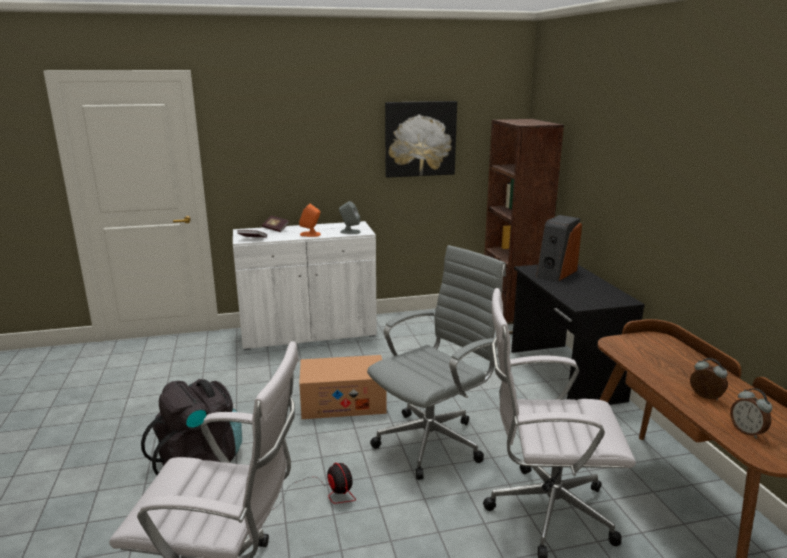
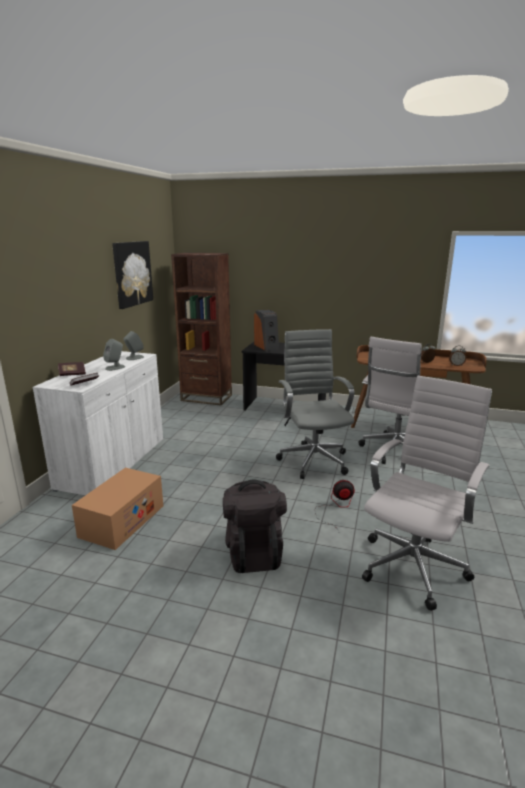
camera: 60 degrees left, 0 degrees up
(310, 234) = (115, 367): orange speaker -> grey speaker
(343, 402) = (238, 476): cardboard box -> cardboard box (122, 521)

